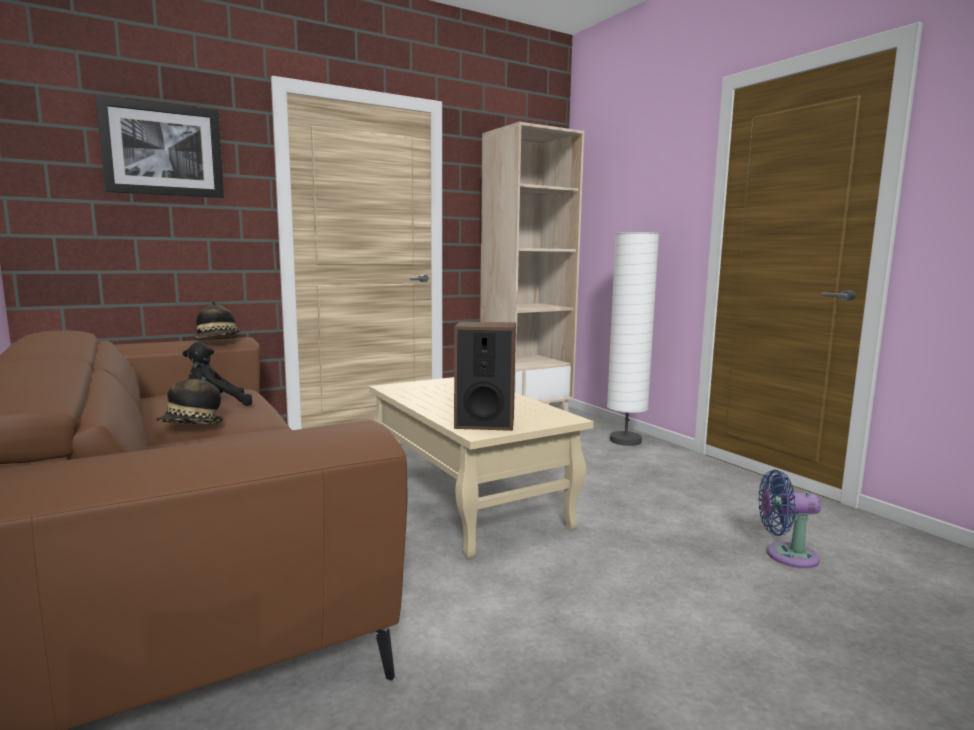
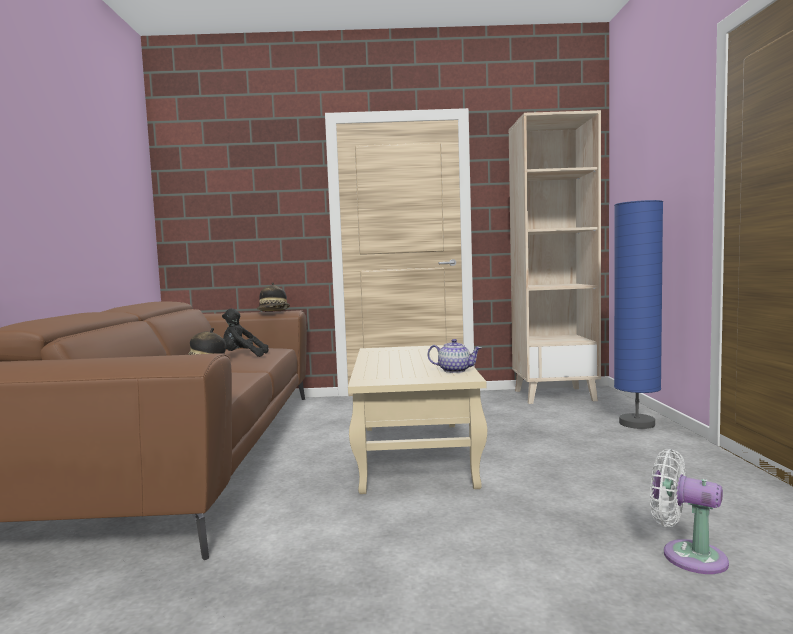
camera: 30 degrees right, 5 degrees down
(163, 150) = (251, 177): picture -> none
(484, 423) = (387, 376): speaker -> none
(539, 410) = (455, 370): none -> teapot
(625, 441) = (637, 424): white floor lamp -> blue floor lamp
(786, 555) = (687, 555): blue fan -> white fan

